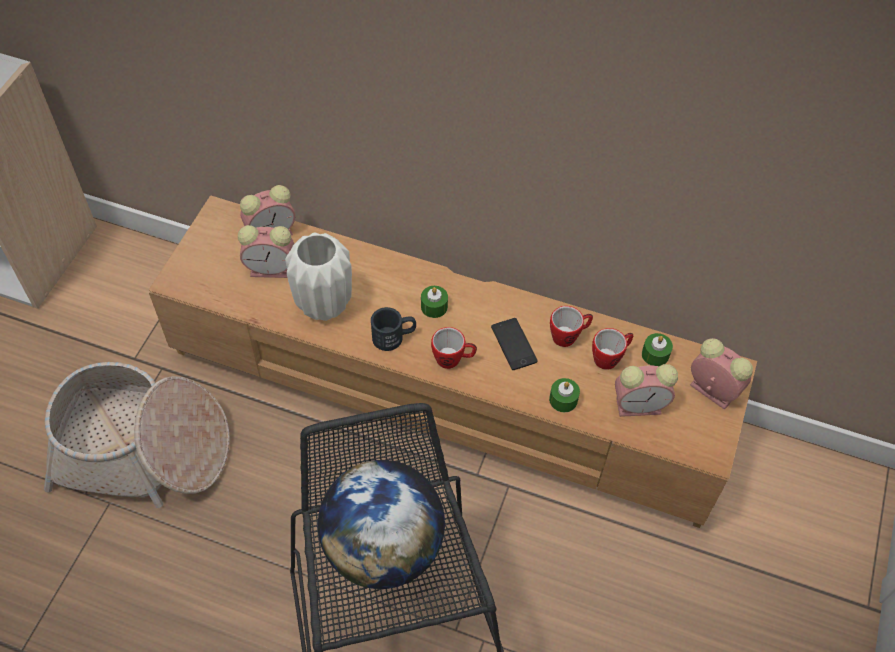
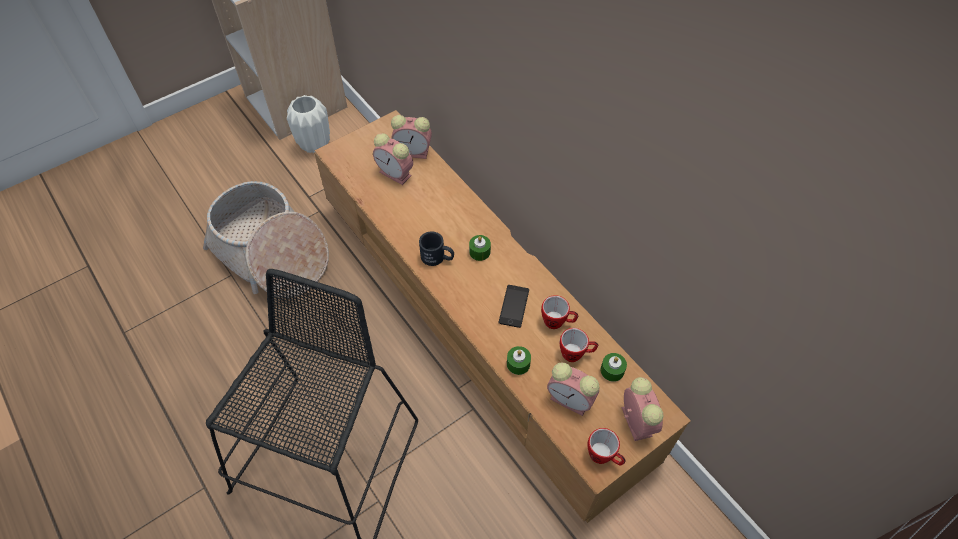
camera: 35 degrees right, 0 degrees up
(323, 305) = (409, 213): white vase -> white vase (314, 144)
(383, 547) = (297, 385): globe -> none
(453, 359) = (464, 293): mug -> mug (604, 456)

